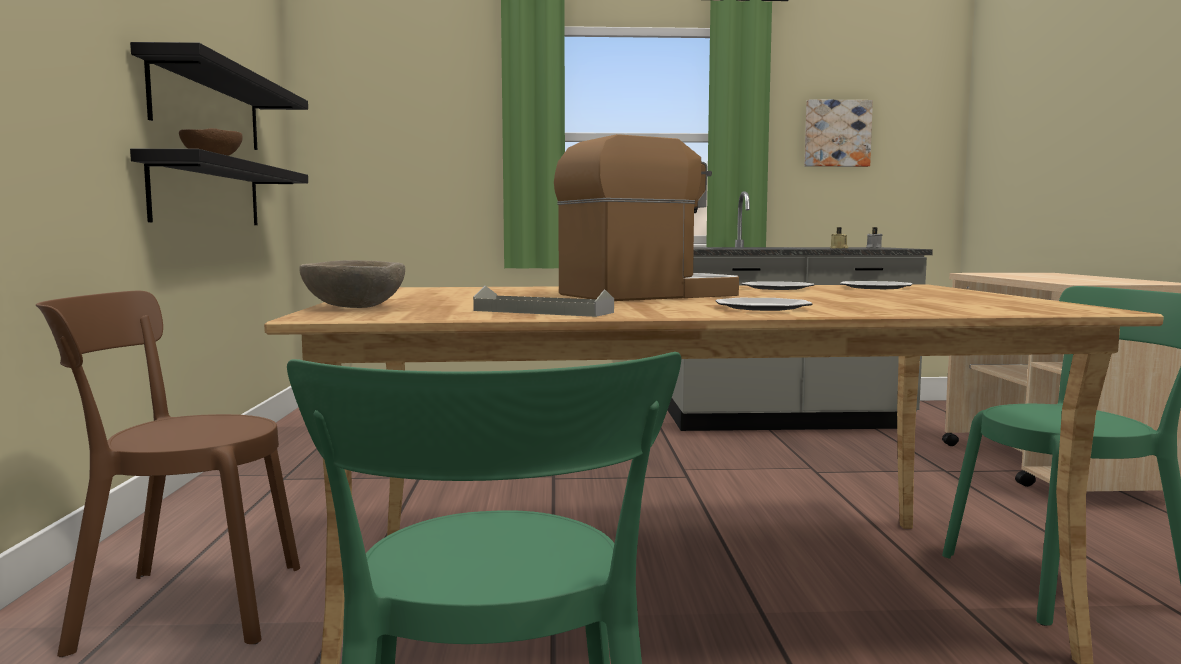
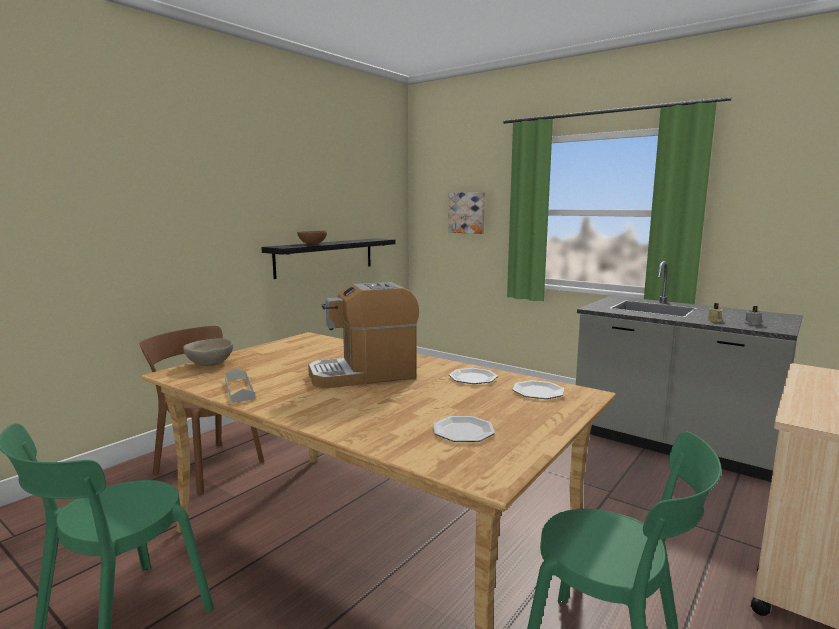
camera: 40 degrees right, 5 degrees up
(208, 106) = (328, 212): black shelf -> none
(649, 295) = (364, 374): coffee machine -> coffee machine turned 150 degrees clockwise
(762, 307) = (333, 411): plate -> plate (463, 431)
(837, 133) = (780, 210): picture -> picture (467, 212)

